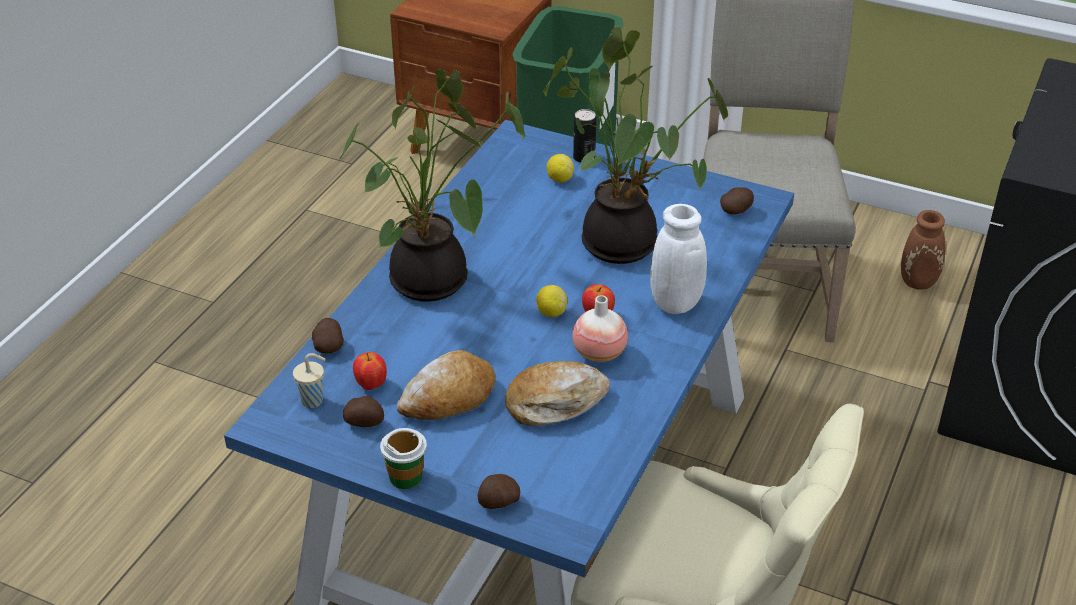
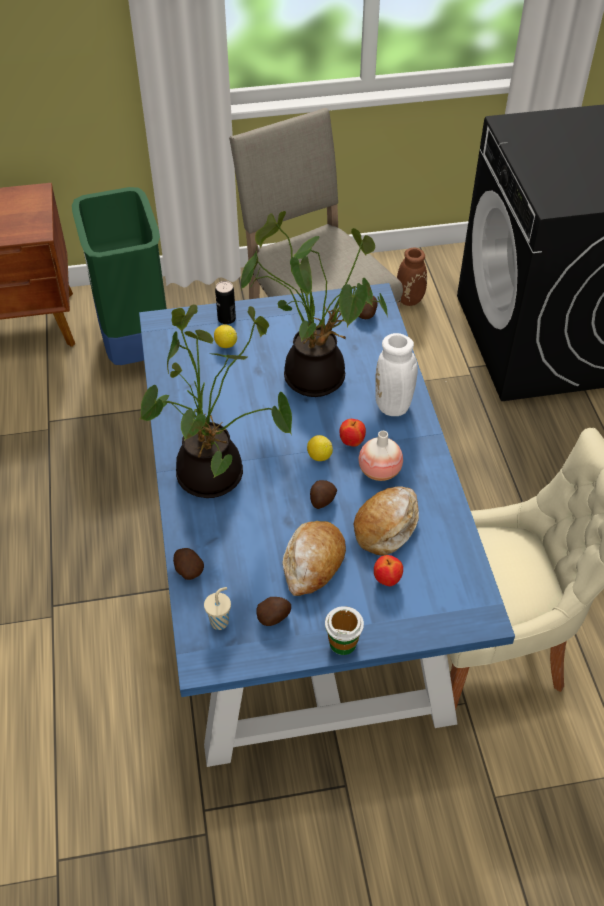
camera: 35 degrees left, 10 degrees up
(371, 385) = (249, 584): apple -> apple (387, 580)
(498, 502) = (421, 624): potato -> potato (321, 501)

